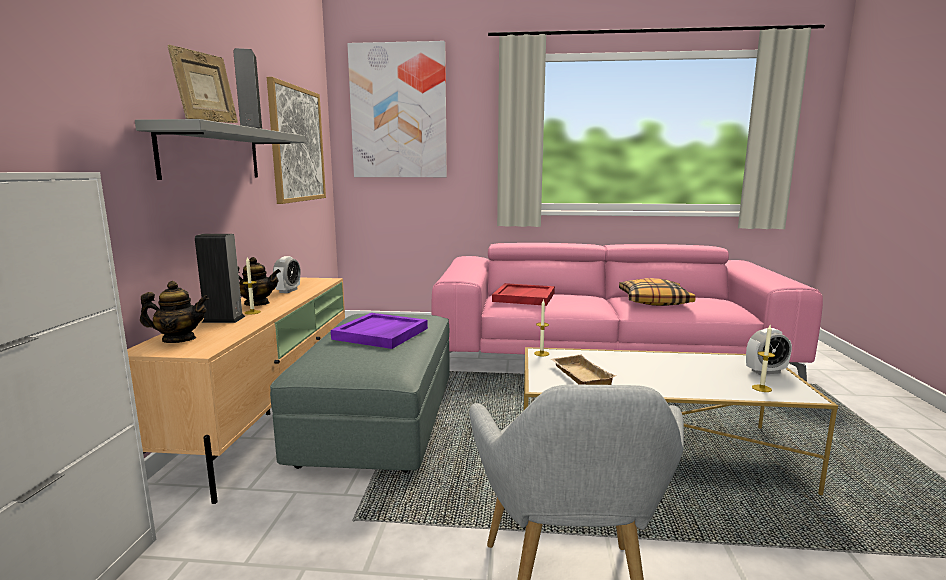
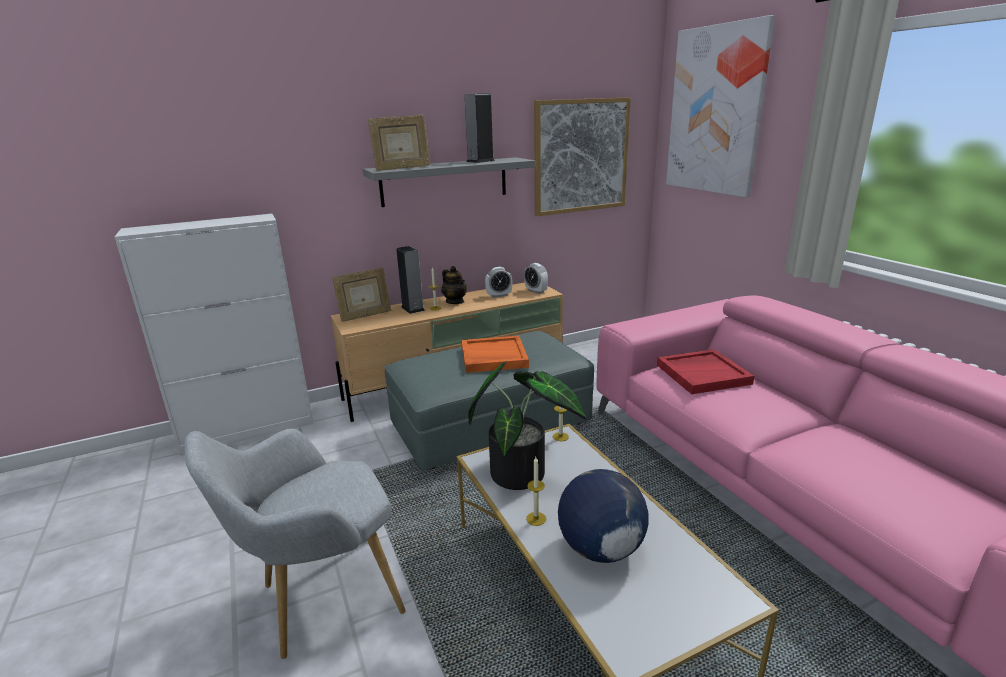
camera: 60 degrees right, 10 degrees up
(179, 340) = (365, 316): teapot -> picture frame
(381, 334) = (493, 357): purple tray -> orange tray
(579, 376) = (523, 471): beige tray -> potted plant
(654, 301) = (850, 456): pillow -> none
(697, 377) = (600, 549): none -> globe
(761, 388) = (614, 608): candle -> candle (536, 518)
(765, 371) = (686, 608): alarm clock -> alarm clock (536, 291)

